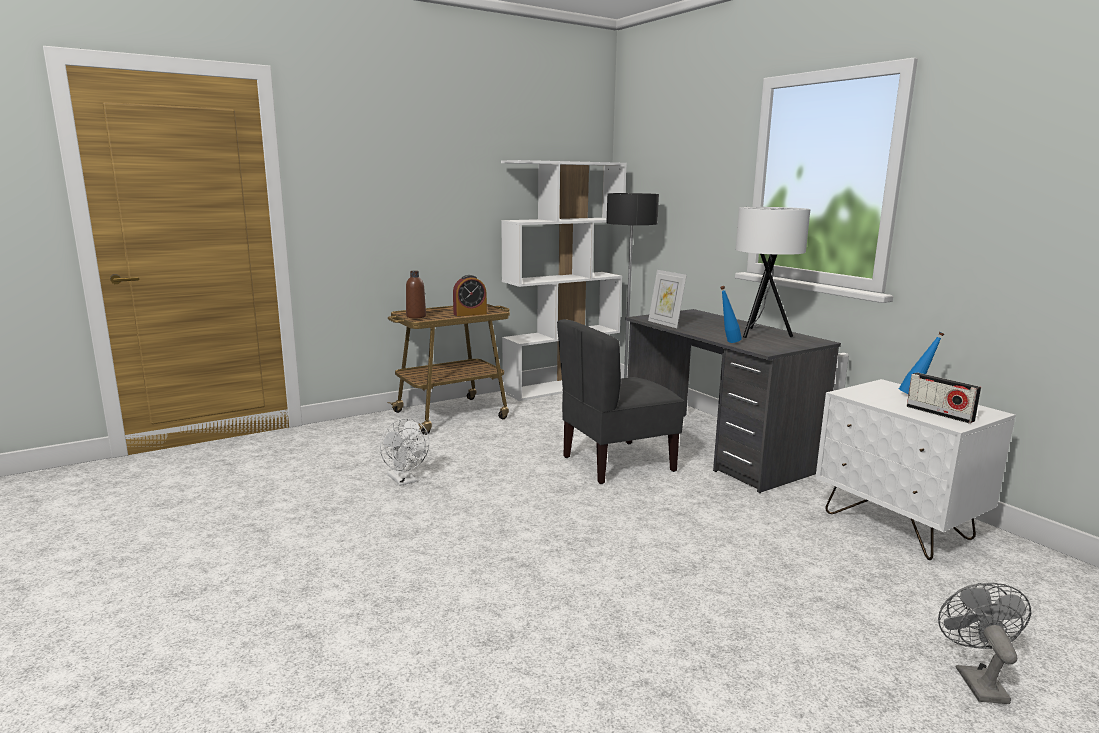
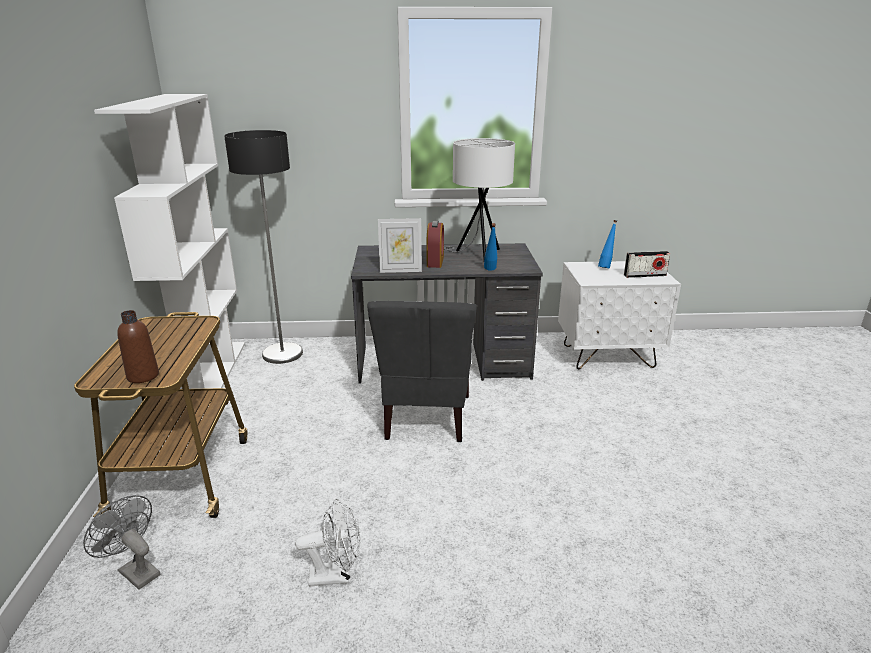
camera: 60 degrees left, 10 degrees up
(470, 314) = (184, 339): alarm clock -> alarm clock (435, 261)
(976, 680) = (775, 416): grey fan -> grey fan (134, 570)

